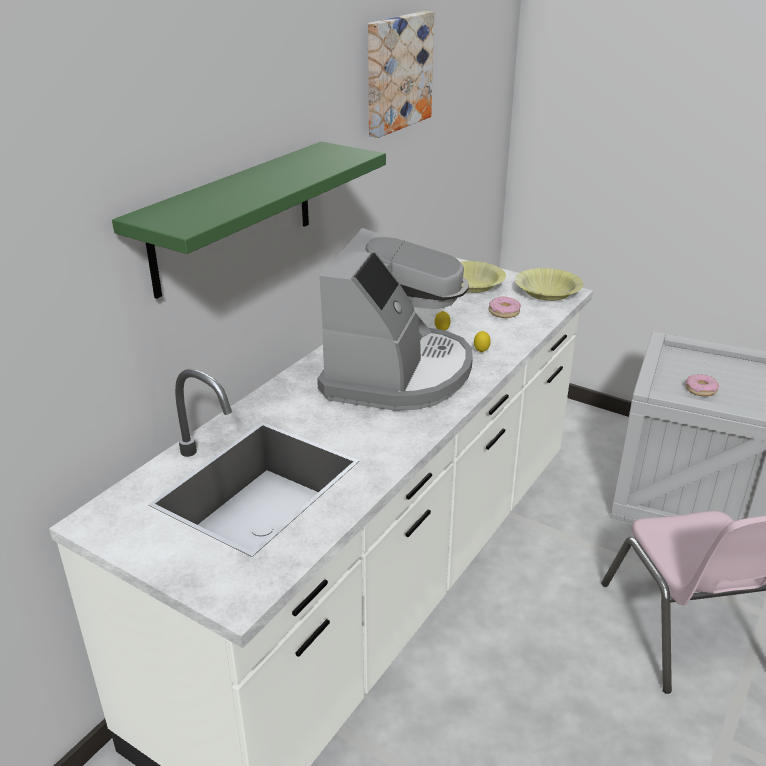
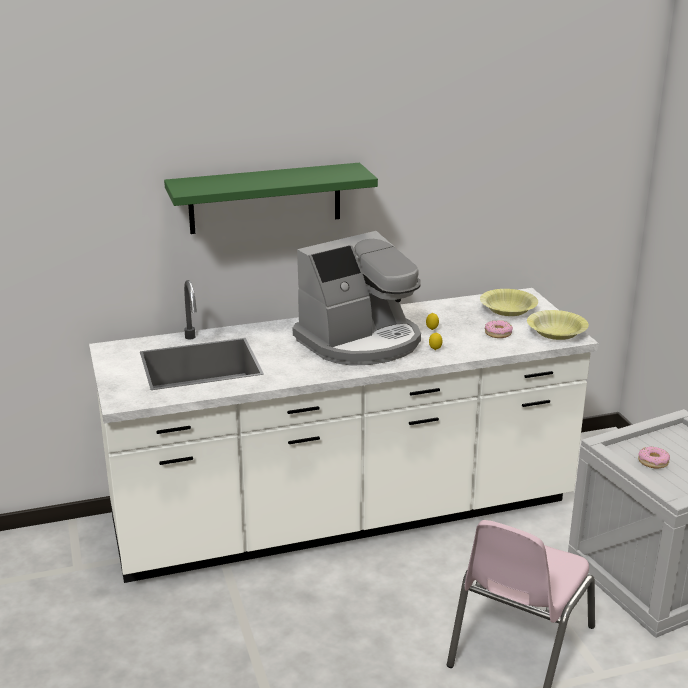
camera: 40 degrees right, 5 degrees down
(396, 72) = (456, 123): picture -> none

